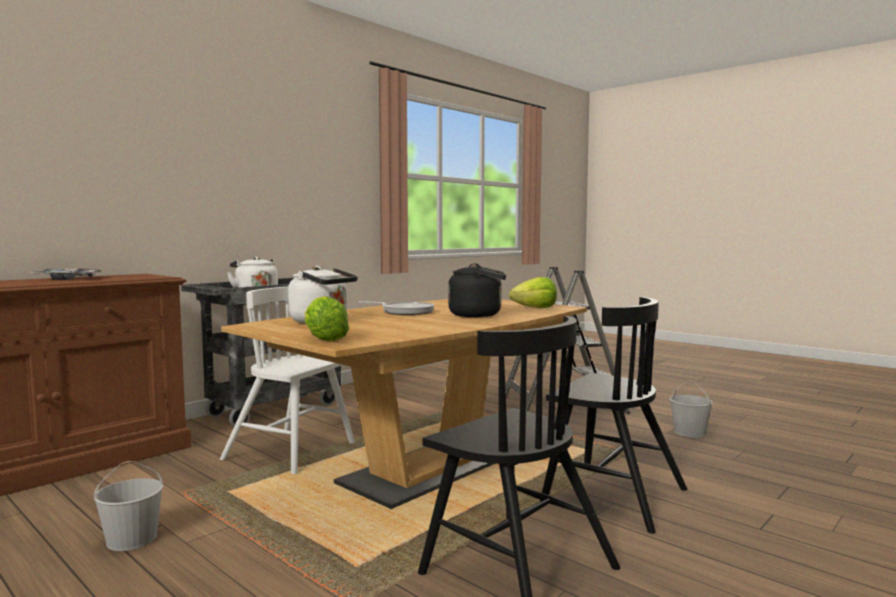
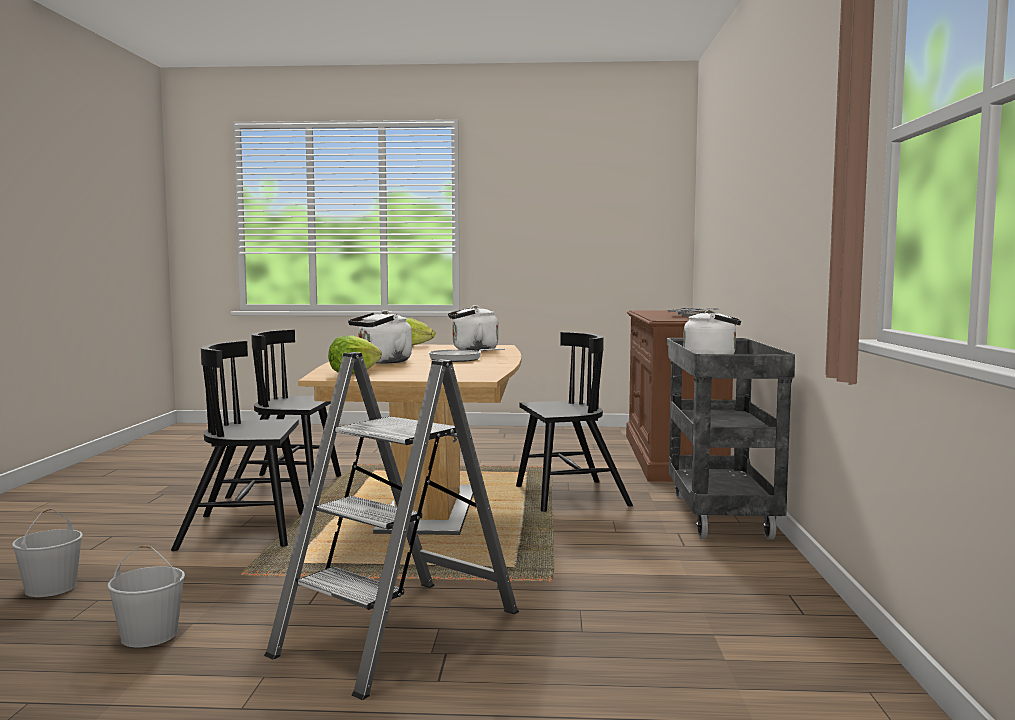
camera: 140 degrees right, 0 degrees up
(131, 539) = (508, 455): white bucket -> white bucket (51, 587)
(295, 452) = (565, 496): white chair -> black chair
(478, 315) = (382, 362): black kettle -> white kettle

